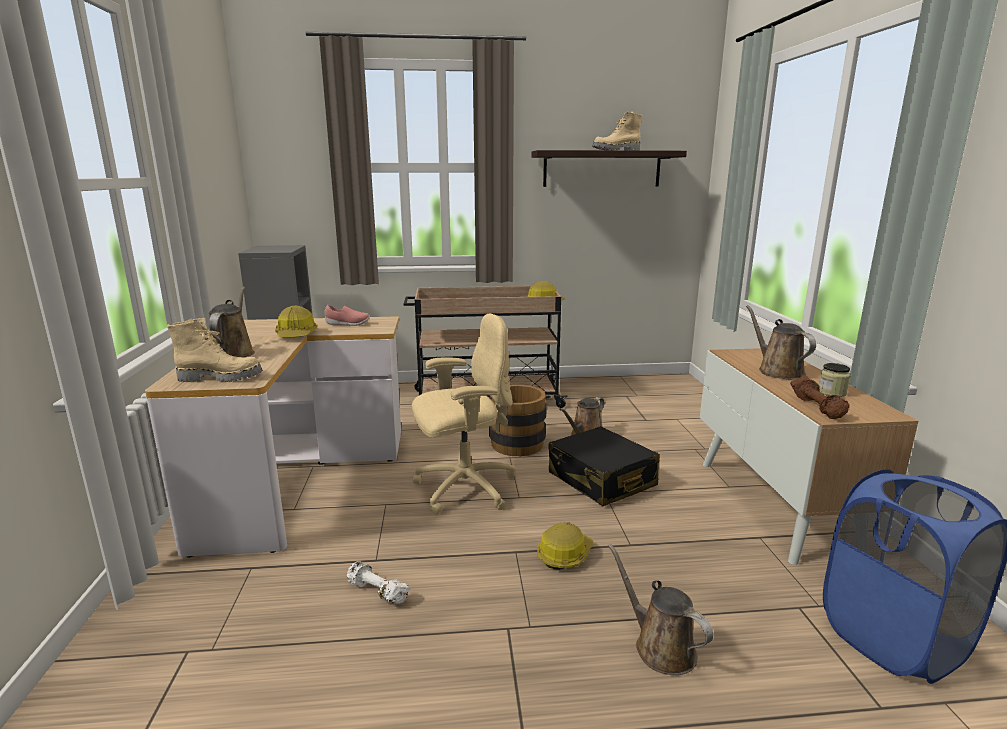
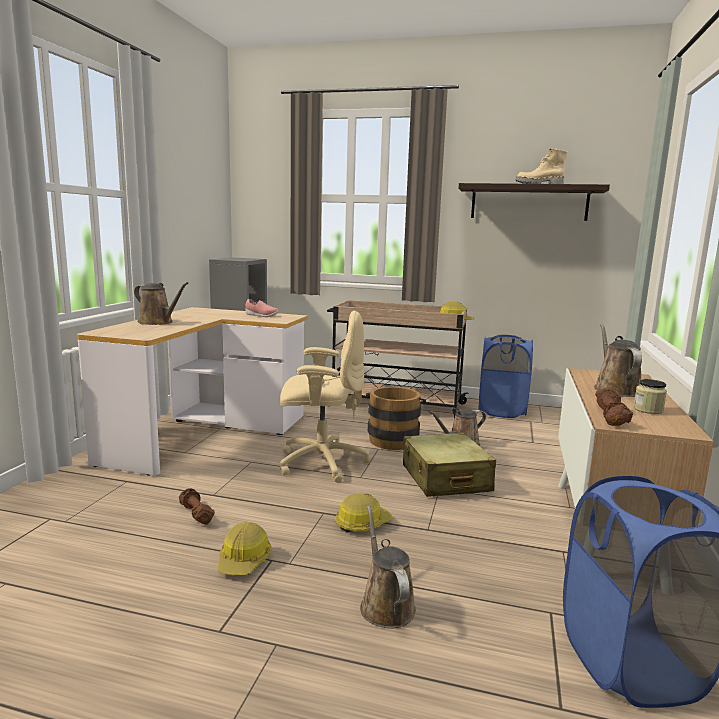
camera: 20 degrees right, 5 degrees down
(221, 377) = (131, 333): beige boot -> none
(232, 353) = (158, 322): brown watering can -> brown watering can turned 105 degrees clockwise
(296, 335) = (215, 318): hard hat -> hard hat (244, 560)
(376, 592) = (196, 514): white dumbbell -> brown dumbbell
(592, 388) = (501, 411): none -> blue laundry basket
(601, 480) = (445, 479): black suitcase -> beige suitcase

